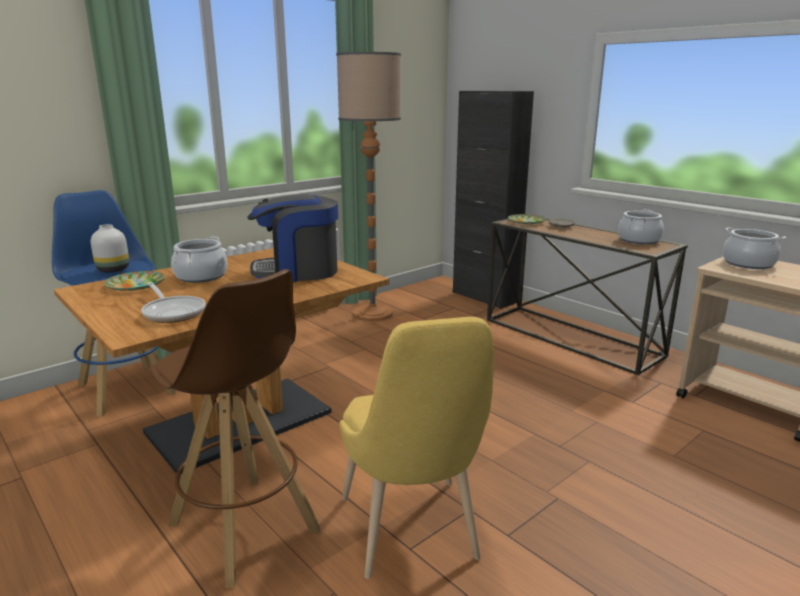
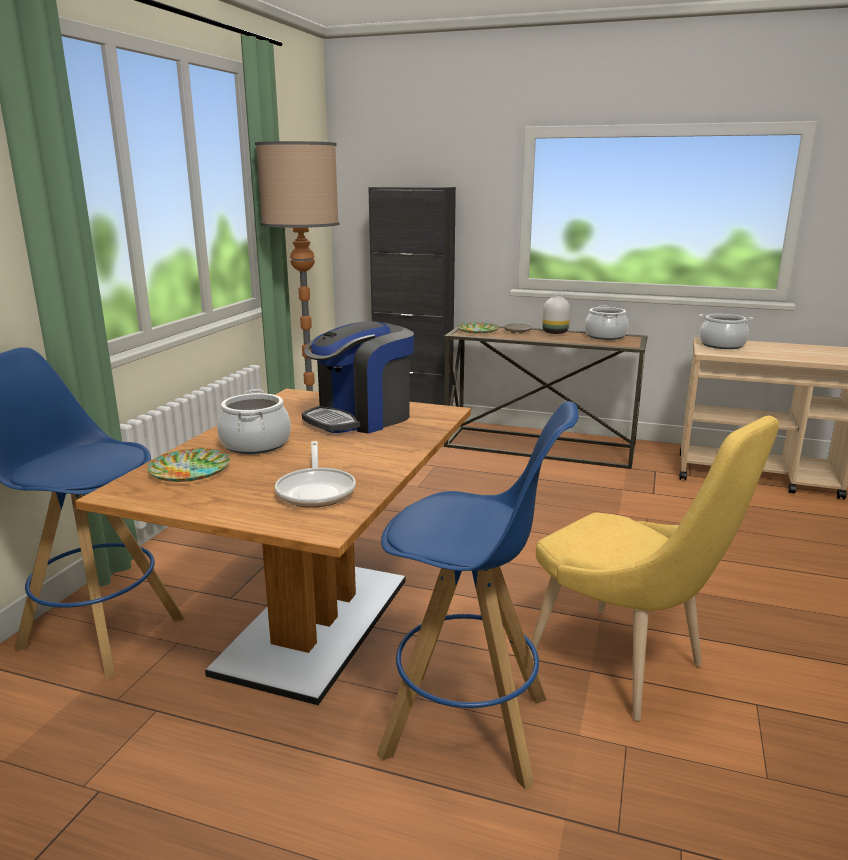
camera: 30 degrees left, 0 degrees up
(112, 270) = (96, 461): white vase -> white vase (555, 332)
(173, 312) = (316, 490): frying pan -> frying pan turned 60 degrees clockwise
(245, 528) = (468, 727): brown stool -> blue stool

